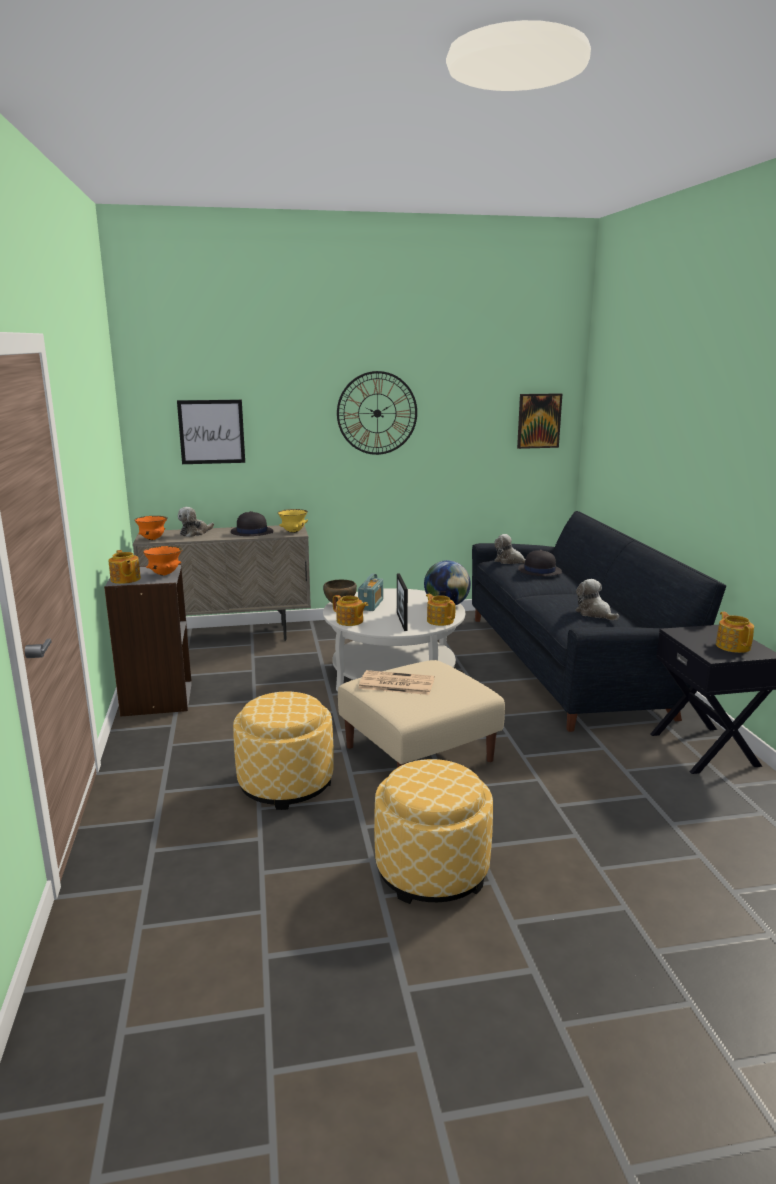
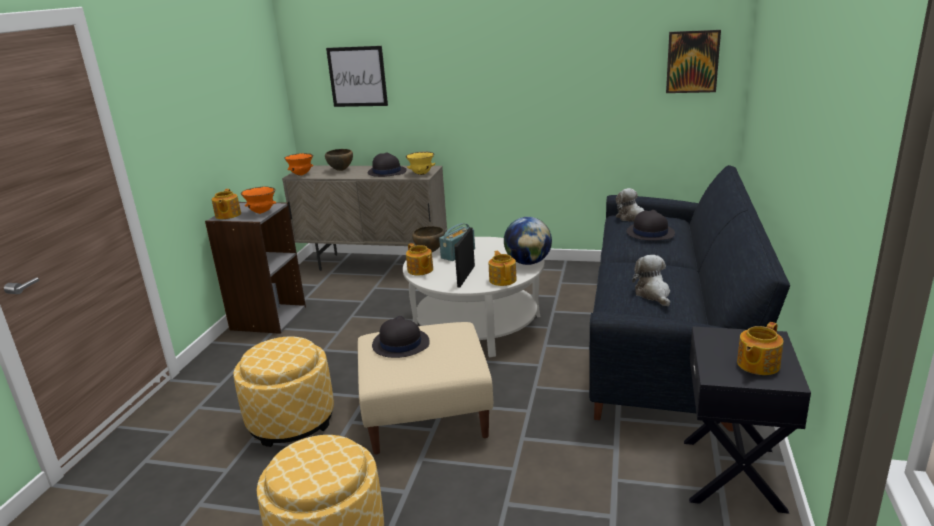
camera: 25 degrees right, 5 degrees up
(195, 533) = (341, 170): plush toy -> brown bowl
(377, 413) = (510, 56): wall clock -> none
(395, 684) = (400, 344): newspaper -> black hat
(733, 646) = (757, 364): teapot -> teapot turned 150 degrees counterclockwise

